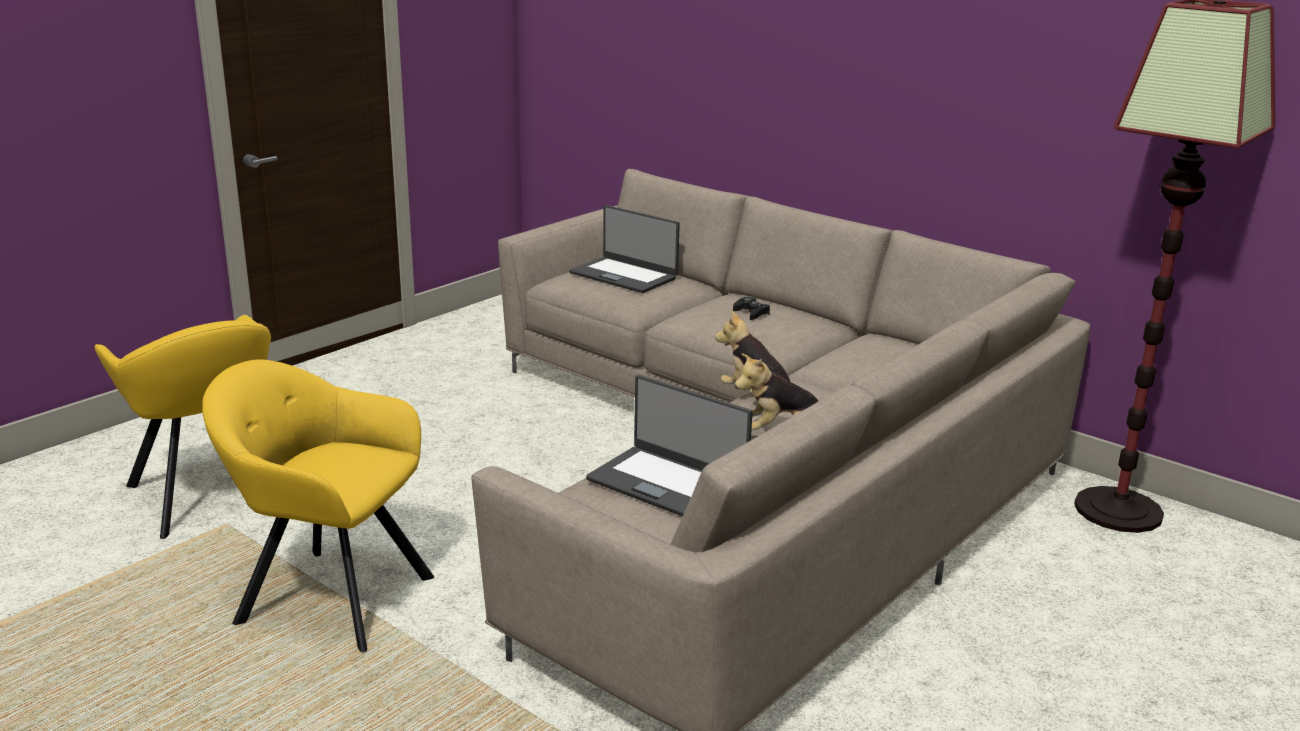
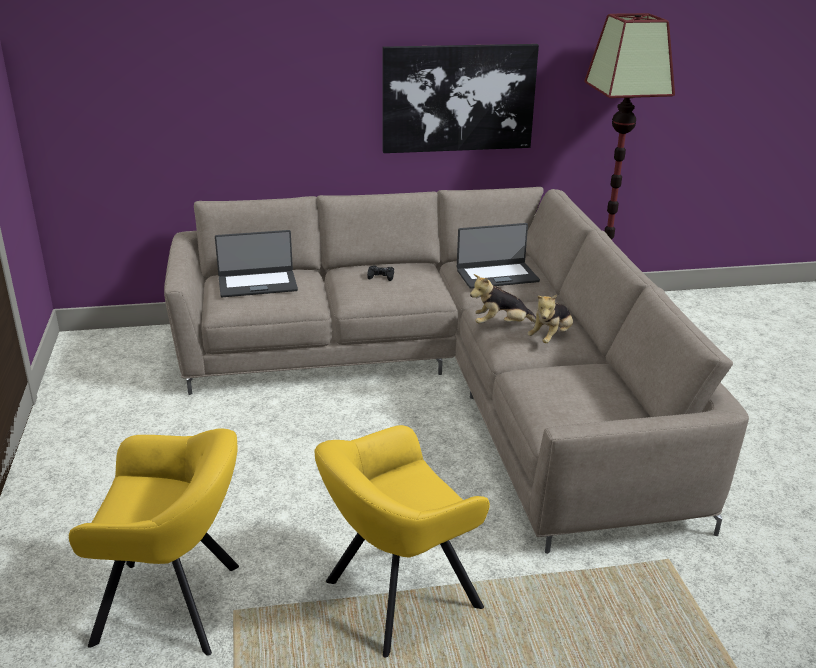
camera: 50 degrees left, 5 degrees up
(668, 483) = (572, 392): laptop -> laptop (497, 275)
(958, 103) = (458, 98): none -> picture

